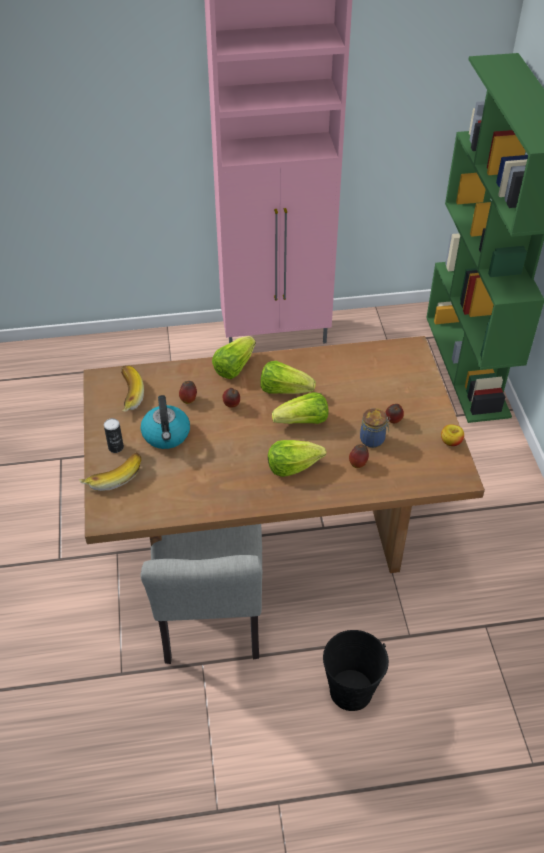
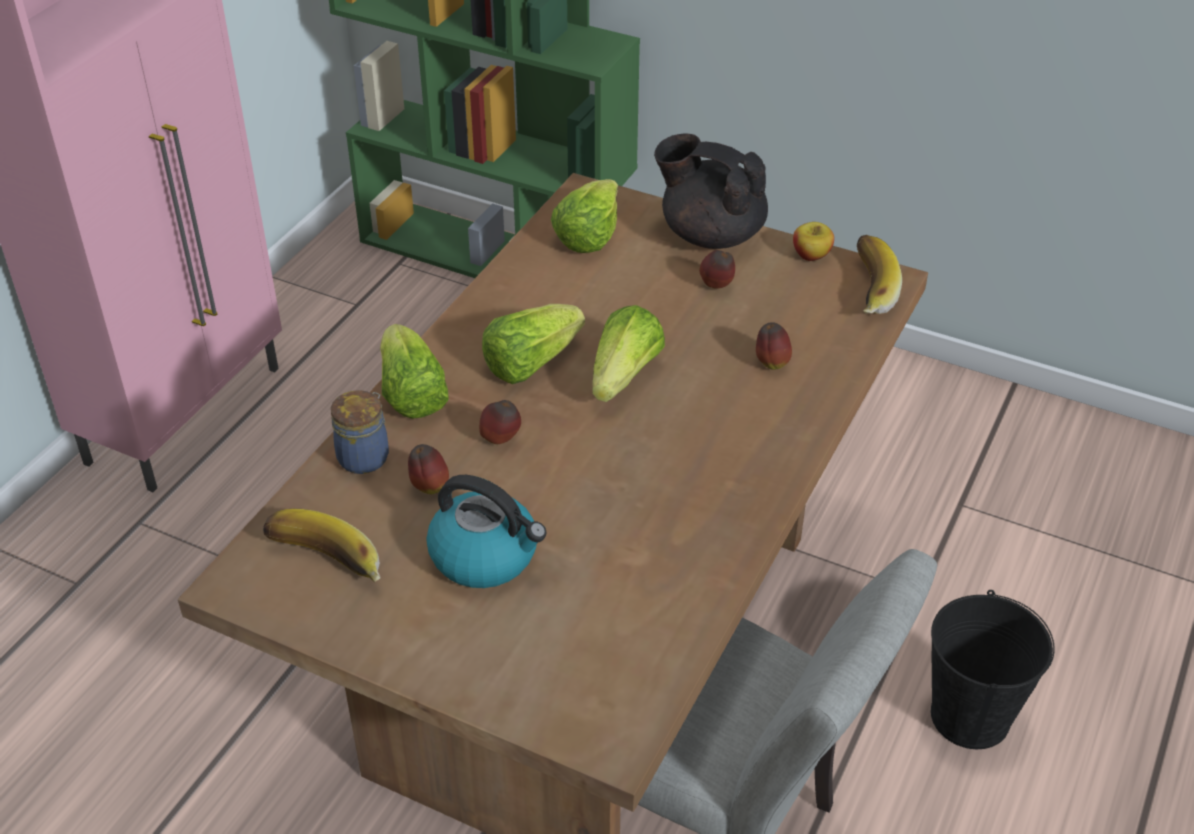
camera: 55 degrees left, 5 degrees down
(113, 476) = (515, 679): banana -> banana (865, 290)
(116, 447) = (445, 642): can -> none
(293, 465) = (709, 433): lettuce -> lettuce (588, 235)
(373, 439) = (735, 323): jar -> jar (365, 457)
(428, 401) = (710, 234): none -> black teapot

